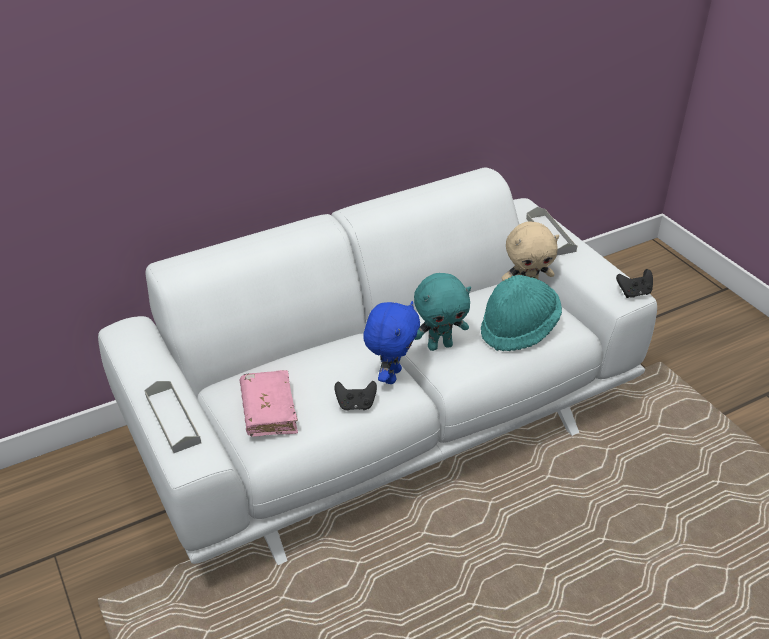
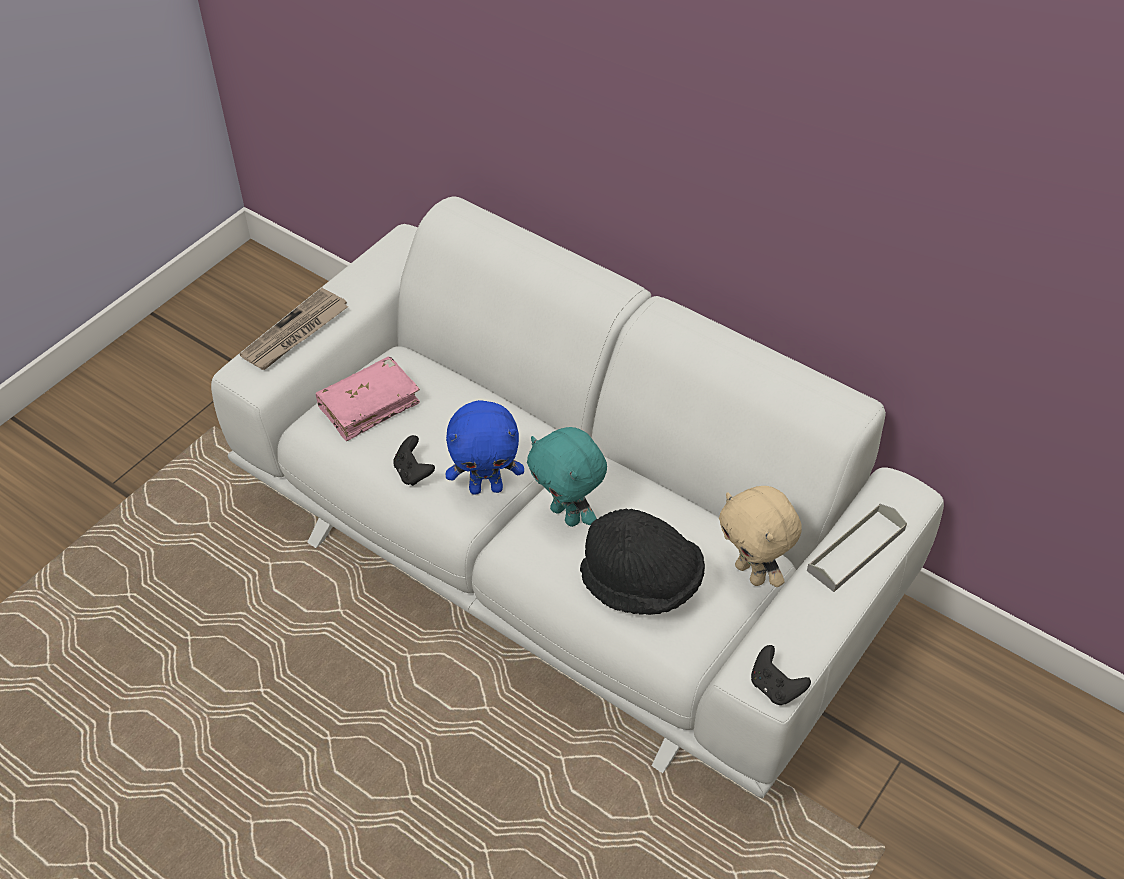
camera: 65 degrees right, 10 degrees up
(172, 419) = (295, 333): grey tray -> newspaper
(518, 329) = (641, 584): turquoise hat -> black hat

